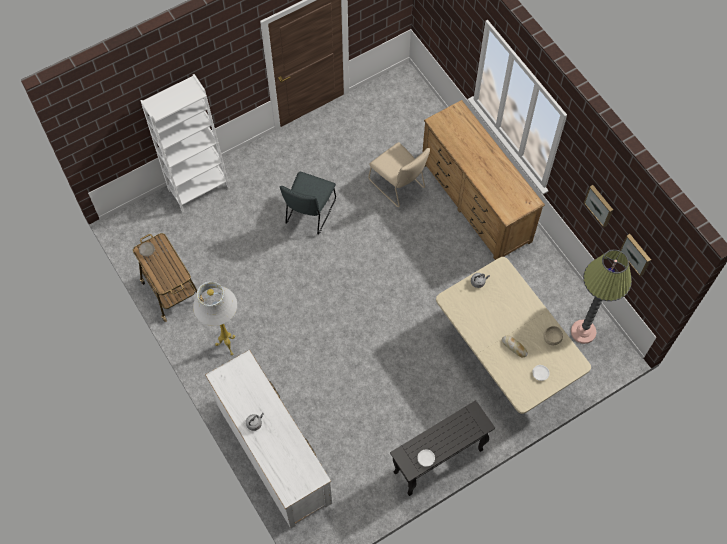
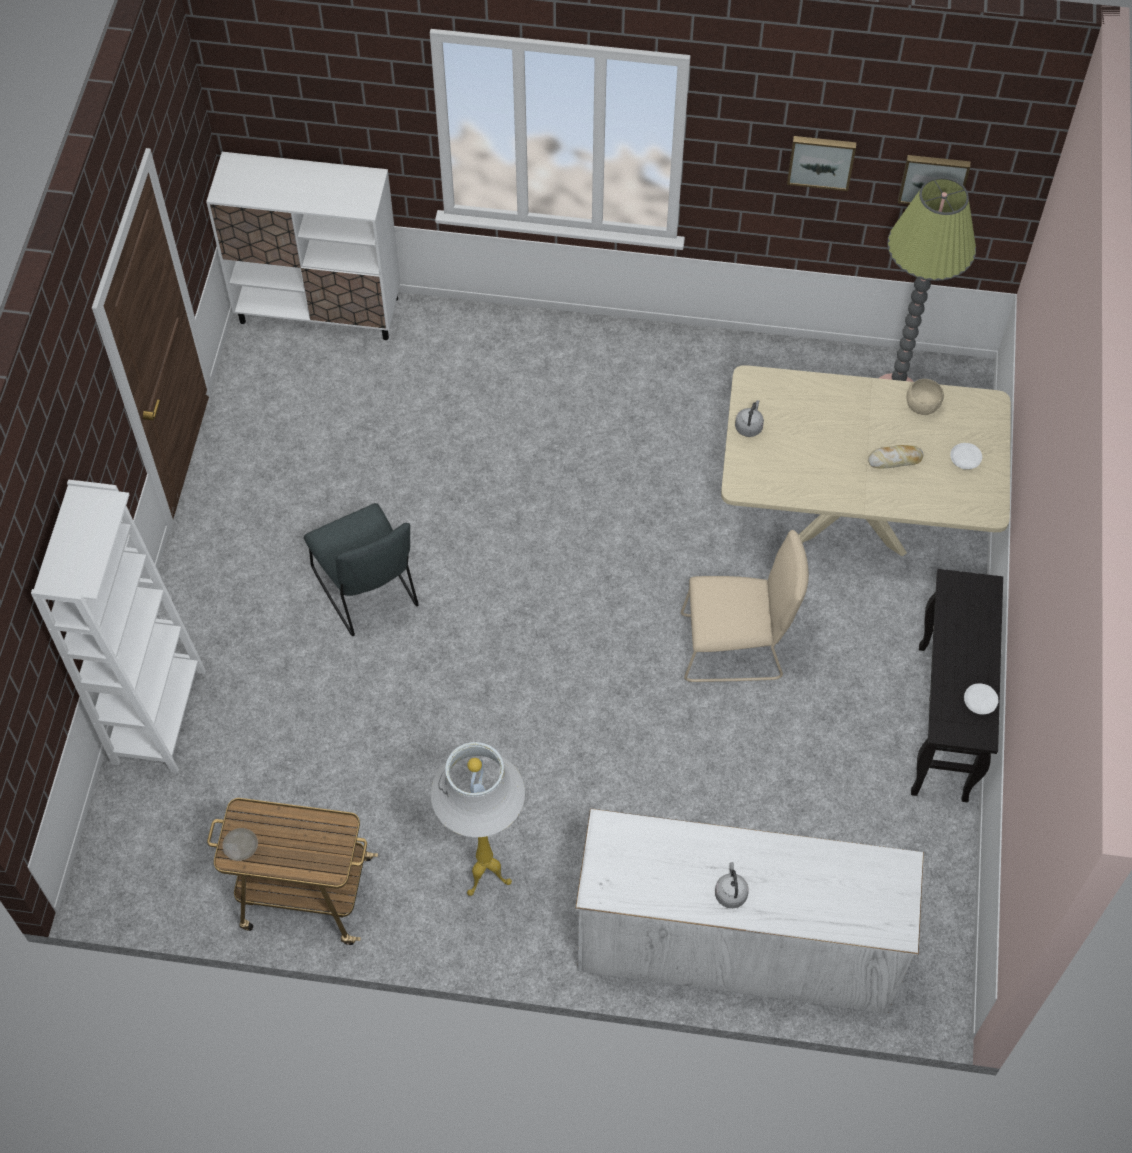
camera: 50 degrees left, 5 degrees down
(398, 185) = (441, 441): beige chair -> beige chair (736, 647)
(417, 98) = (320, 310): none -> white cabinet
(476, 201) = (566, 367): brown dresser -> none

